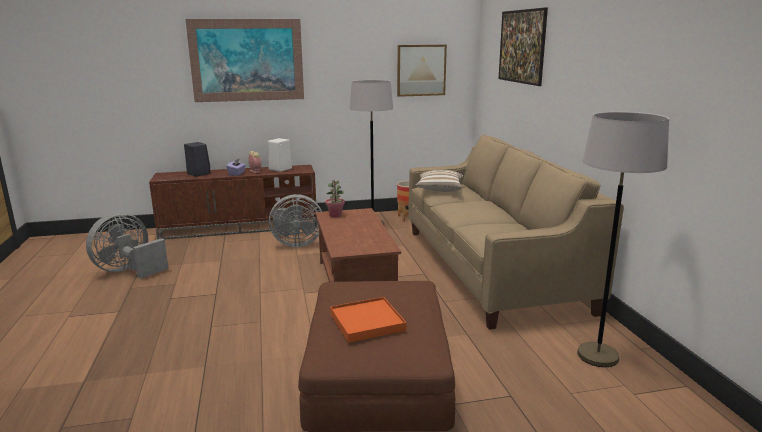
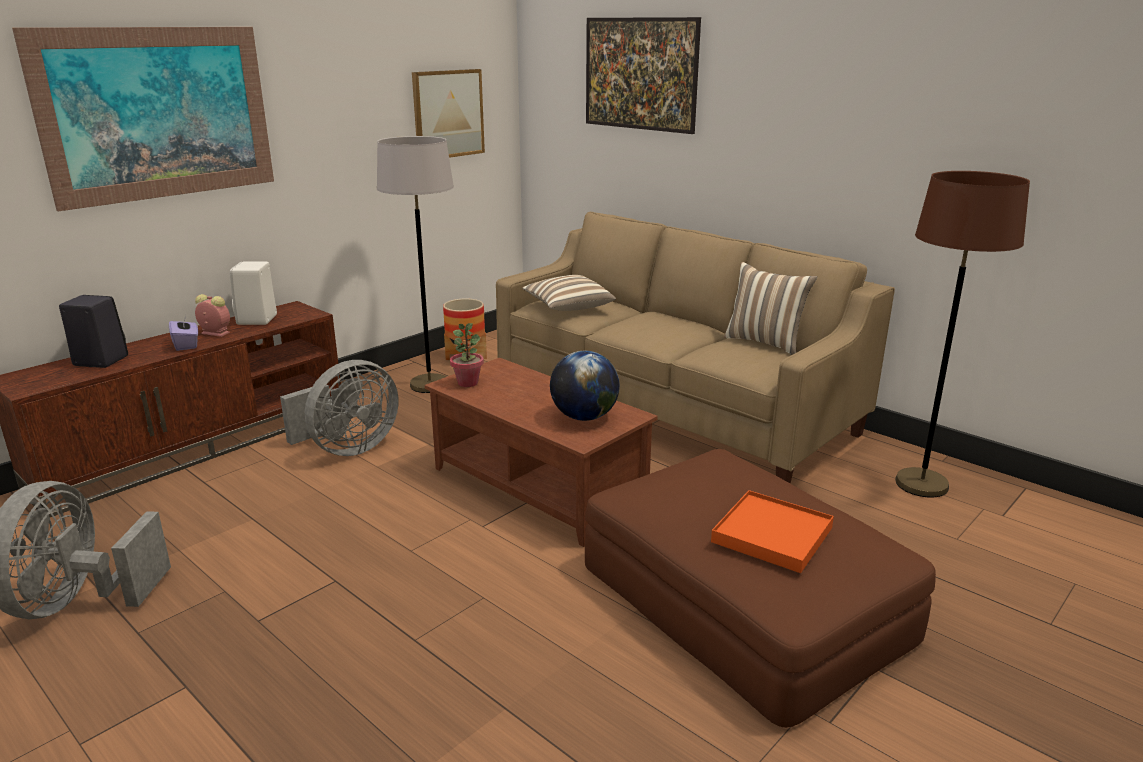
camera: 35 degrees left, 5 degrees up
(361, 242) = (584, 417): none -> globe
(527, 229) = (765, 342): none -> pillow
(597, 356) = (921, 484): grey floor lamp -> brown floor lamp

